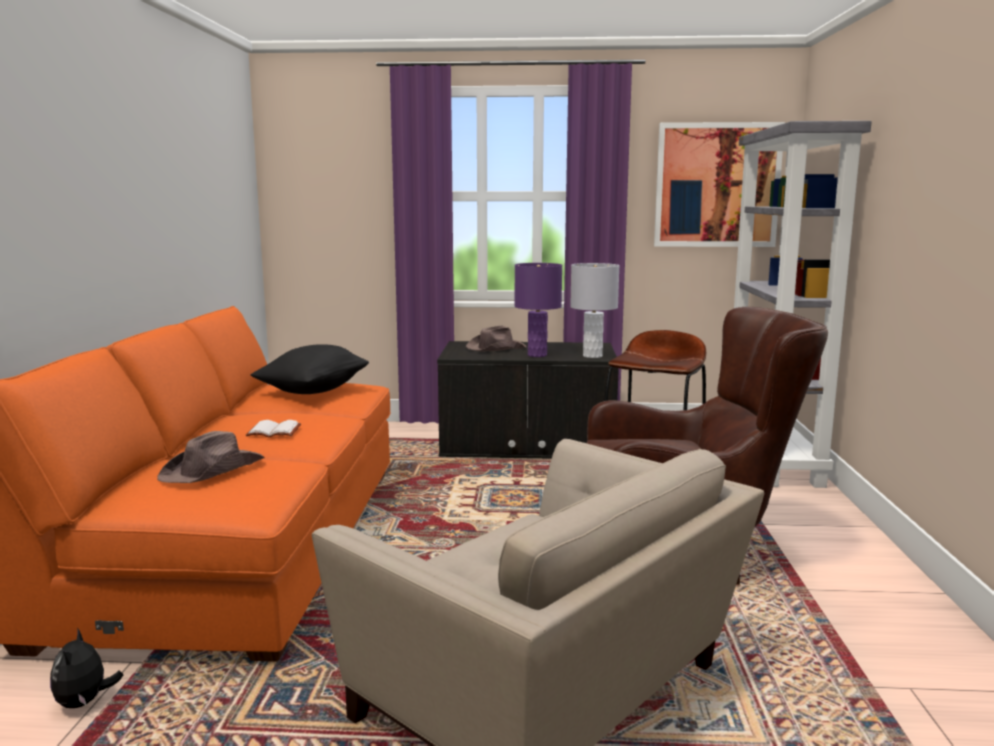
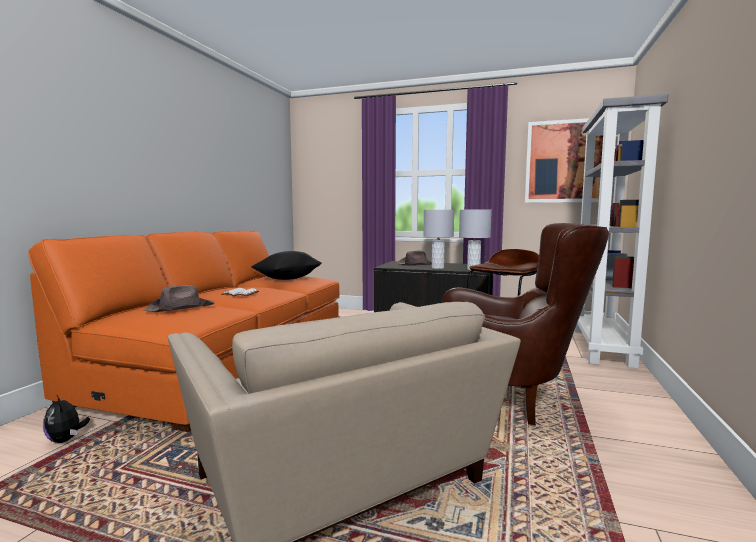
camera: 15 degrees right, 5 degrees down
(84, 702) = (66, 440): plush toy -> plush toy turned 45 degrees counterclockwise
(537, 355) = (437, 268): purple table lamp -> grey table lamp

